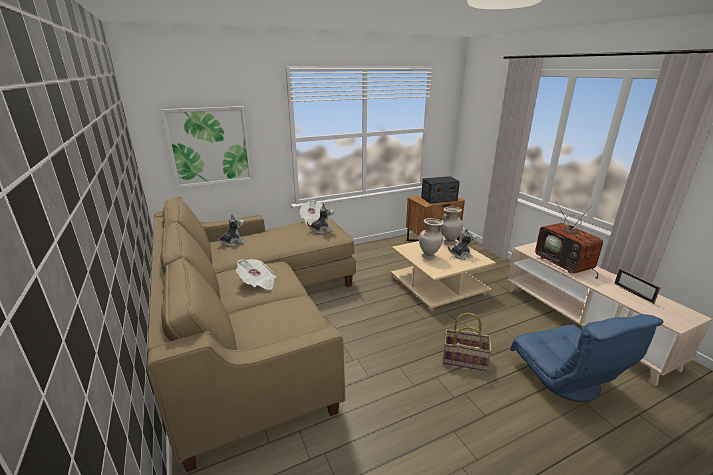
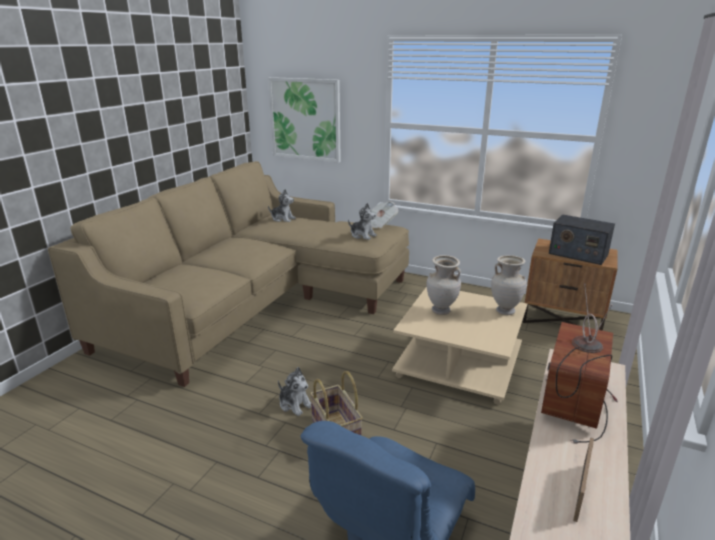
camera: 50 degrees right, 0 degrees up
(258, 283) = (234, 253): newspaper -> none
(461, 255) = (483, 328): plush toy -> plush toy (295, 404)

